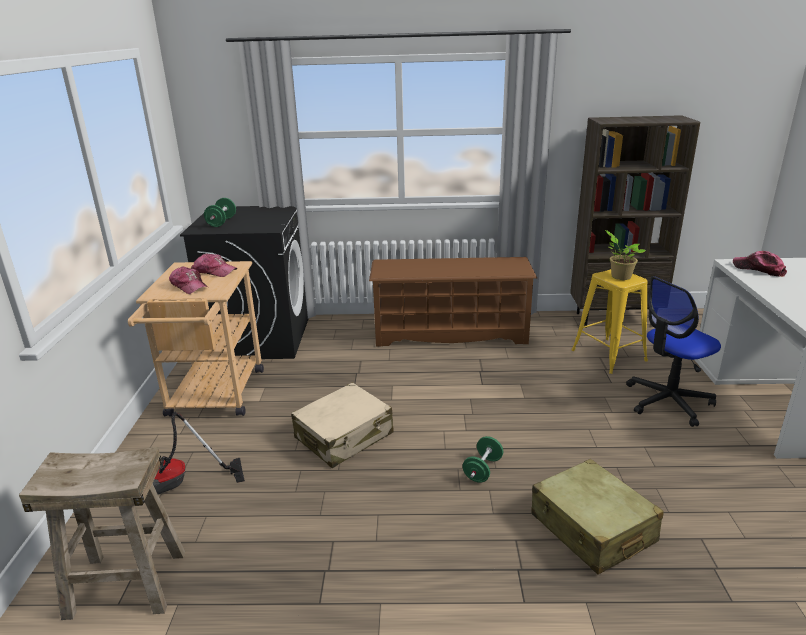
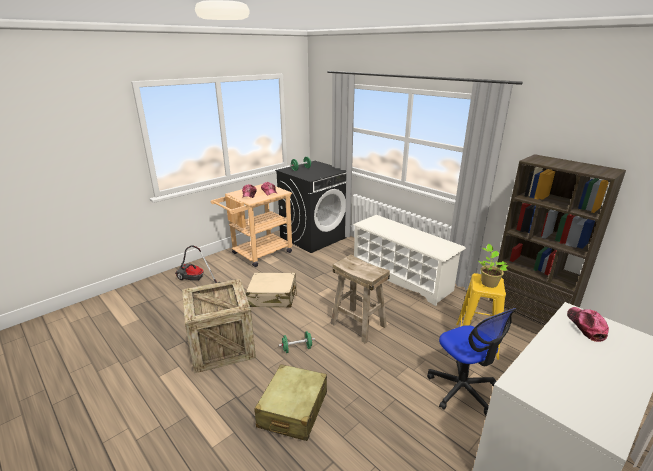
camera: 45 degrees right, 0 degrees up
(126, 585) = (140, 303): beige stool -> beige stool (357, 325)
(391, 534) = (222, 346): none -> crate
(451, 333) = (402, 277): brown shoe rack -> white shoe rack
(668, 402) = (462, 389): office chair -> office chair turned 135 degrees counterclockwise

